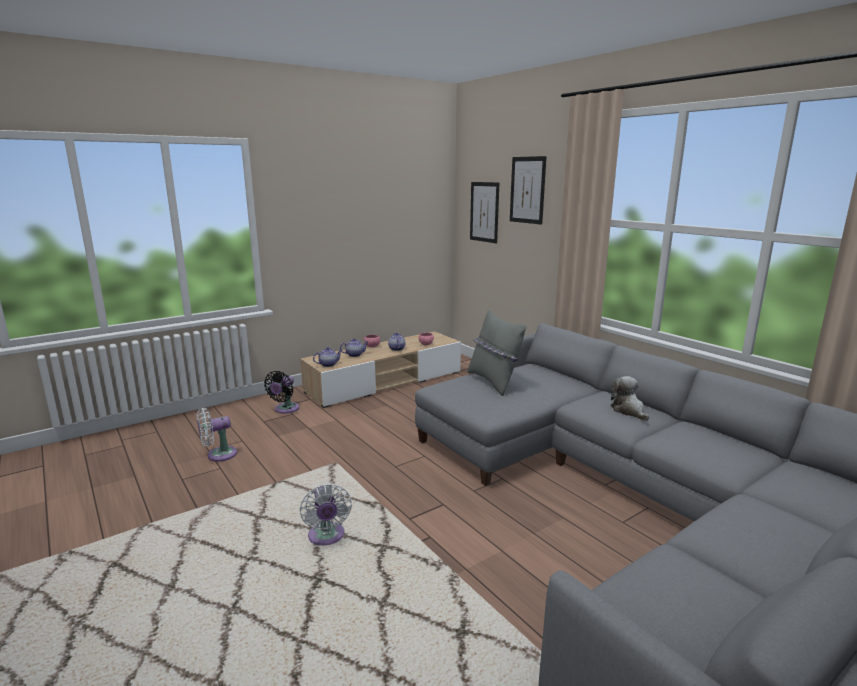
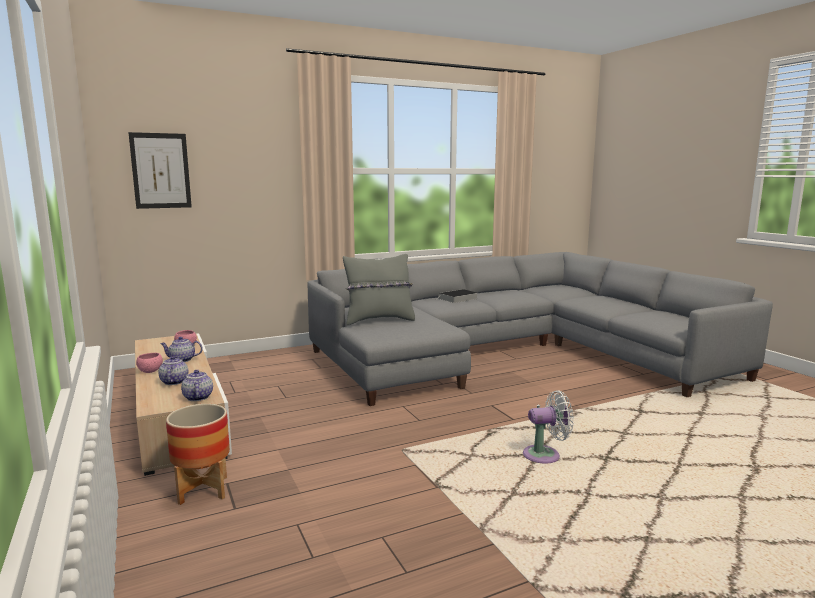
camera: 80 degrees left, 5 degrees down
(218, 455) = (337, 543): white fan -> none
(285, 409) = (203, 490): black fan -> planter
(527, 190) = (234, 143): picture -> none
(628, 411) = (457, 299): plush toy -> book

